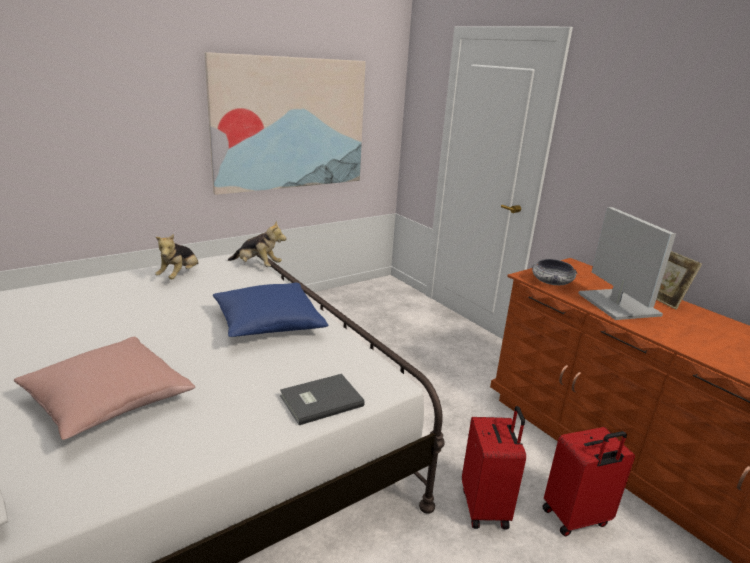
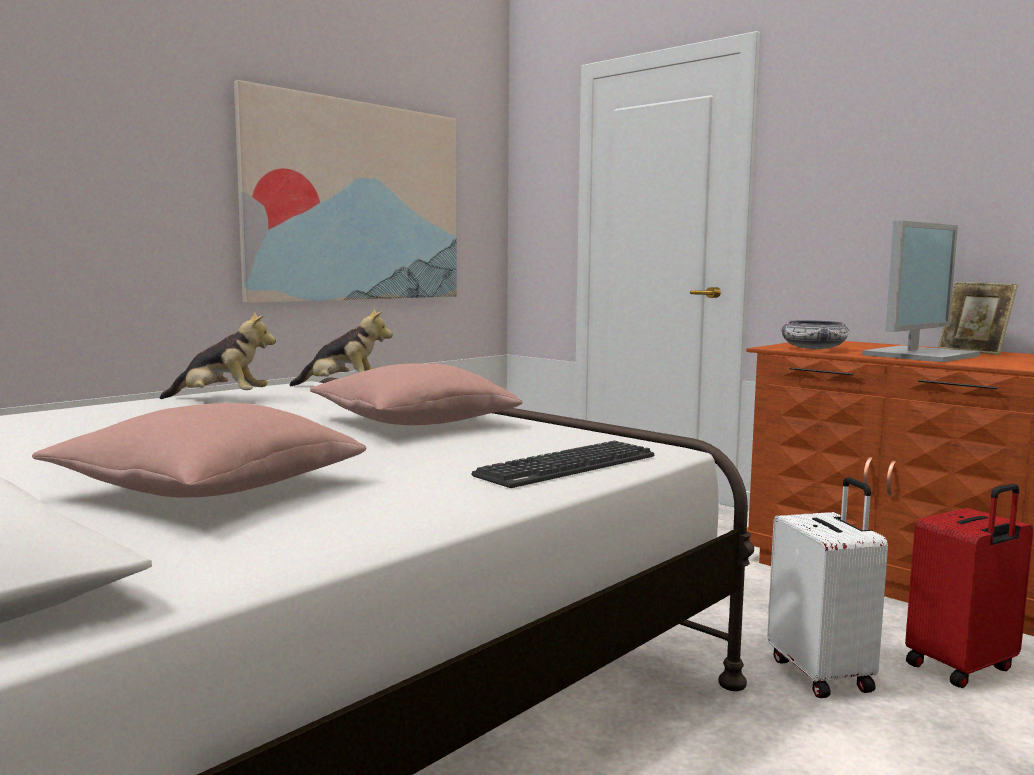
camera: 10 degrees left, 15 degrees down
(179, 276) = (221, 399): plush toy -> plush toy turned 90 degrees counterclockwise
(268, 324) = (413, 422): blue pillow -> pink pillow
(319, 400) = (567, 466): grey book -> keyboard
(486, 507) = (822, 674): red suitcase -> white suitcase
(616, 304) = (919, 355): monitor -> monitor turned 75 degrees clockwise

